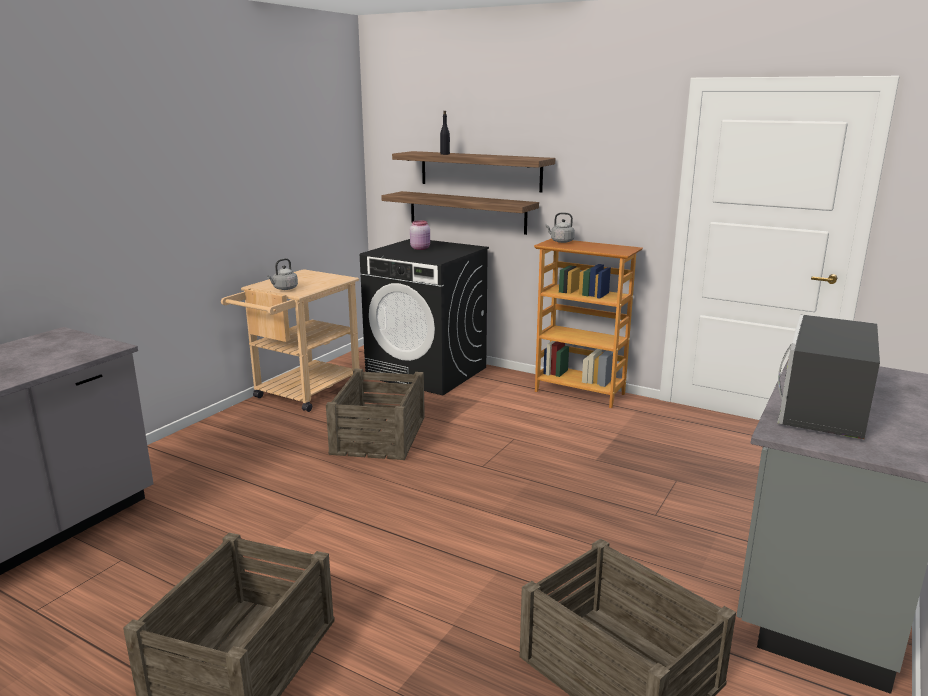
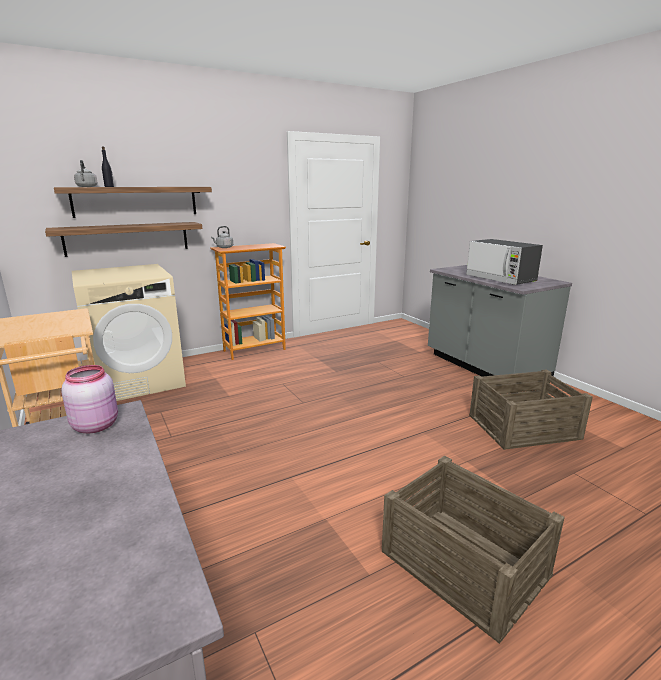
camera: 60 degrees left, 0 degrees up
(284, 289) = (52, 331): grey kettle -> grey kettle (86, 186)
(380, 435) = (207, 425): crate -> none
(420, 248) = (113, 273): pink jar -> pink jar (96, 425)
(427, 372) = (138, 381): black washing machine -> beige washing machine

